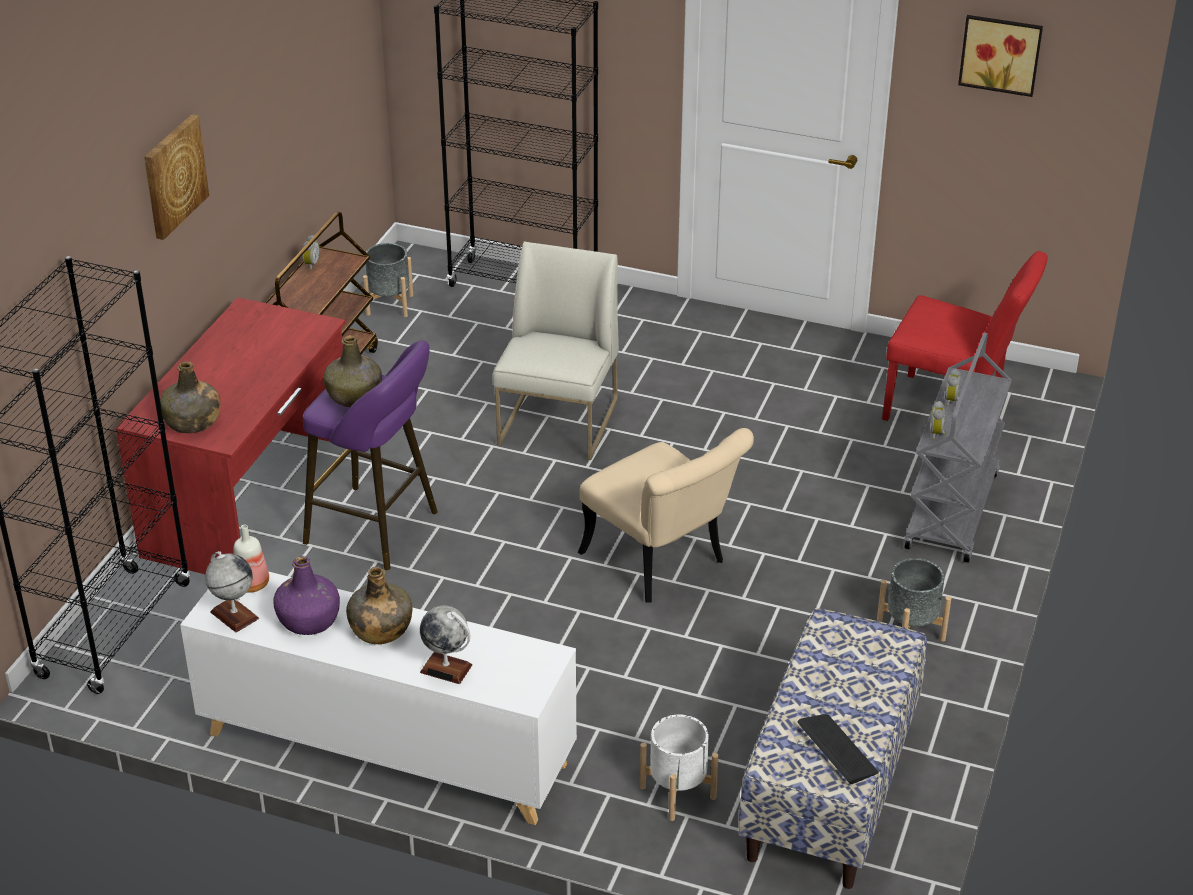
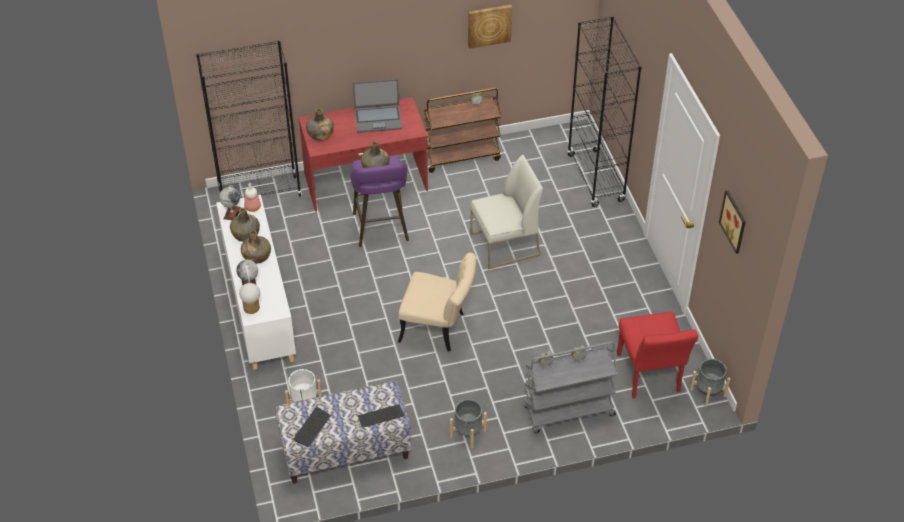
camera: 55 degrees right, 10 degrees up
(173, 176) = (376, 31): picture -> picture (489, 25)
(240, 350) = (378, 119): none -> laptop
(309, 619) = (246, 234): purple bottle -> green bottle
(389, 305) = (535, 145): grey planter -> grey planter (708, 392)
(508, 689) = (251, 309): none -> table lamp
(662, 564) = (439, 329): beige chair -> beige chair turned 90 degrees counterclockwise
(880, 657) = (380, 416): none -> keyboard

